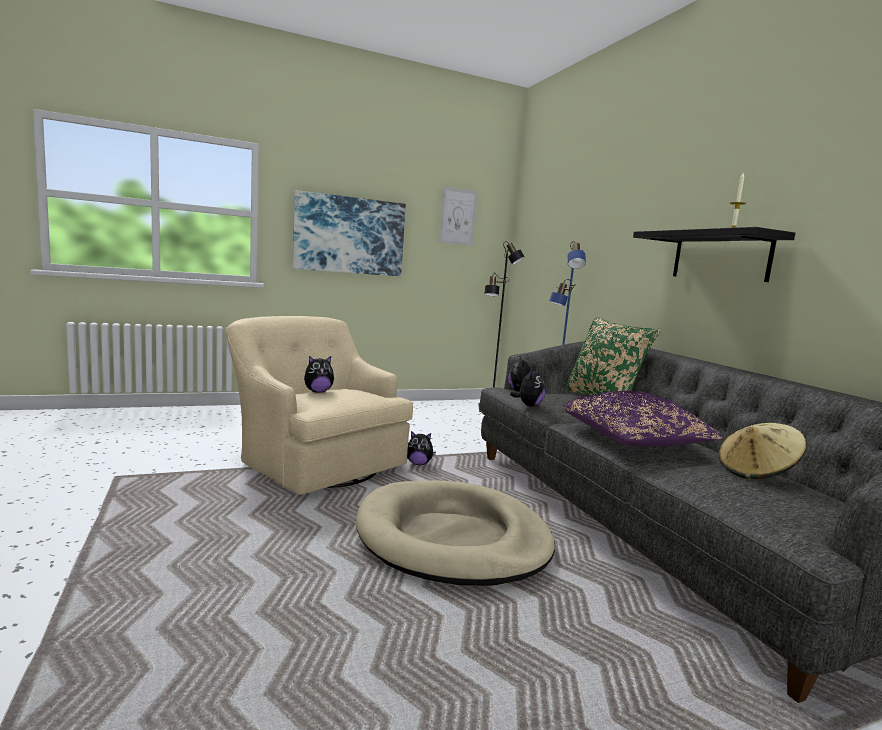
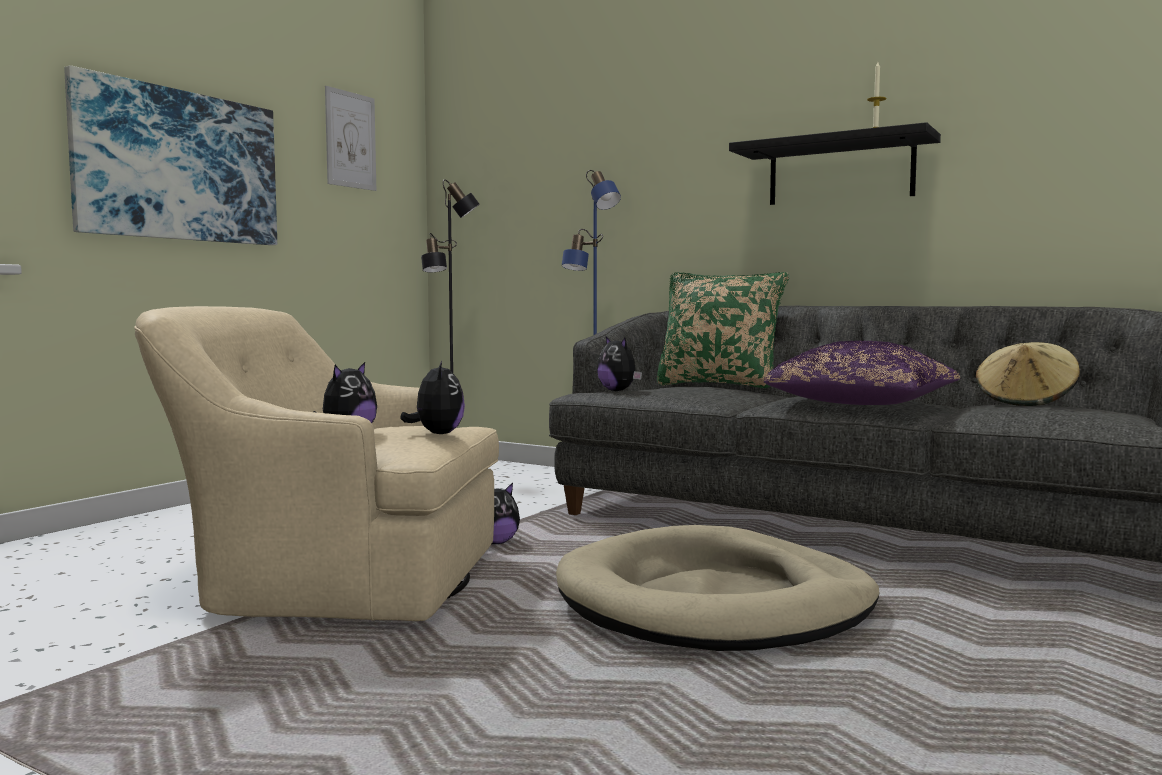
camera: 35 degrees left, 5 degrees down
(528, 405) = (674, 399): plush toy -> plush toy (437, 434)

